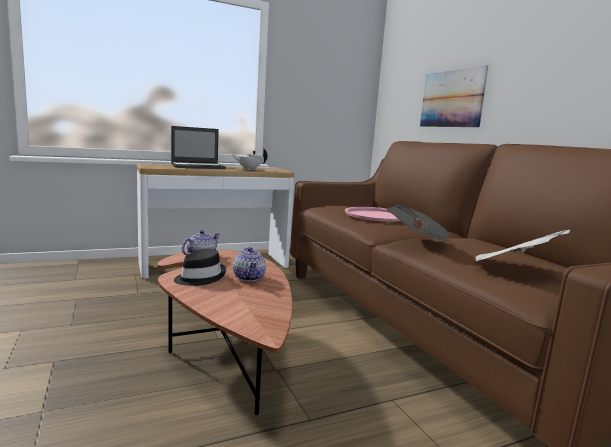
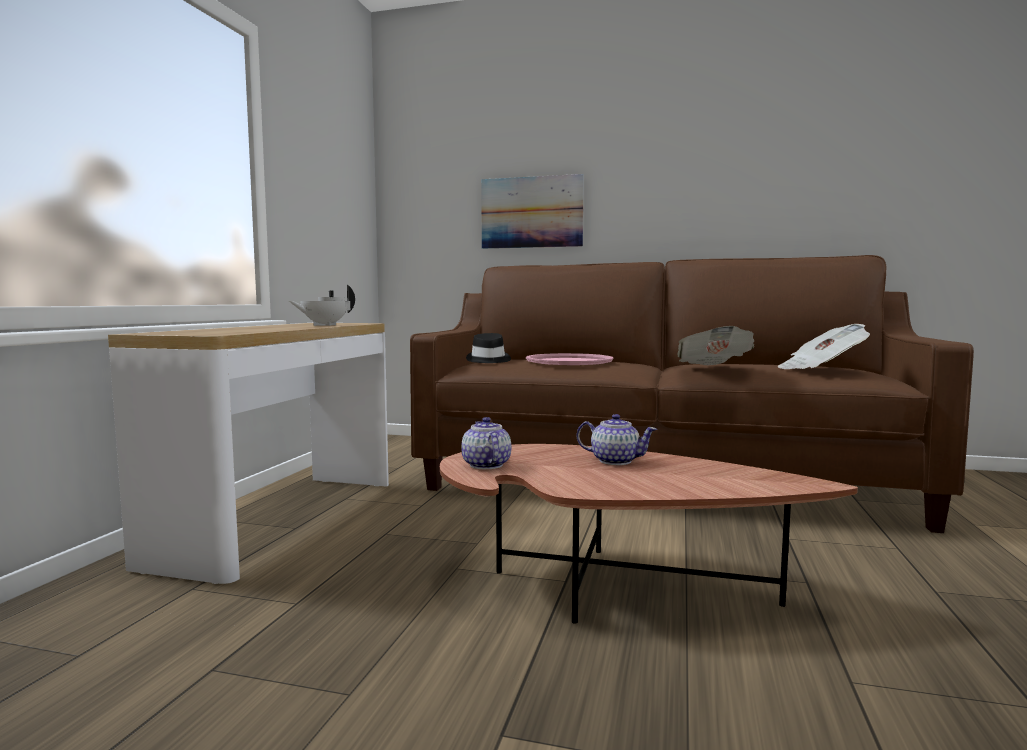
camera: 50 degrees left, 5 degrees down
(198, 166) = (242, 328): laptop -> none
(200, 277) = (587, 478): black hat -> black hat (488, 360)

